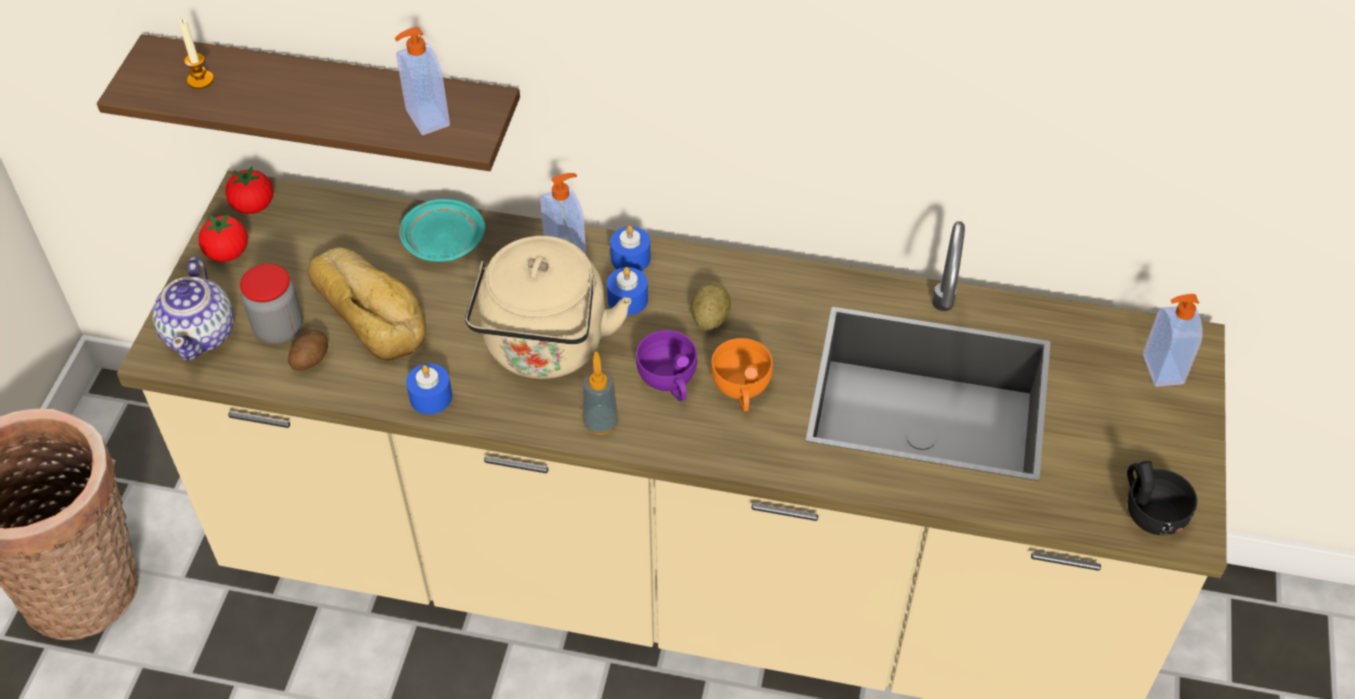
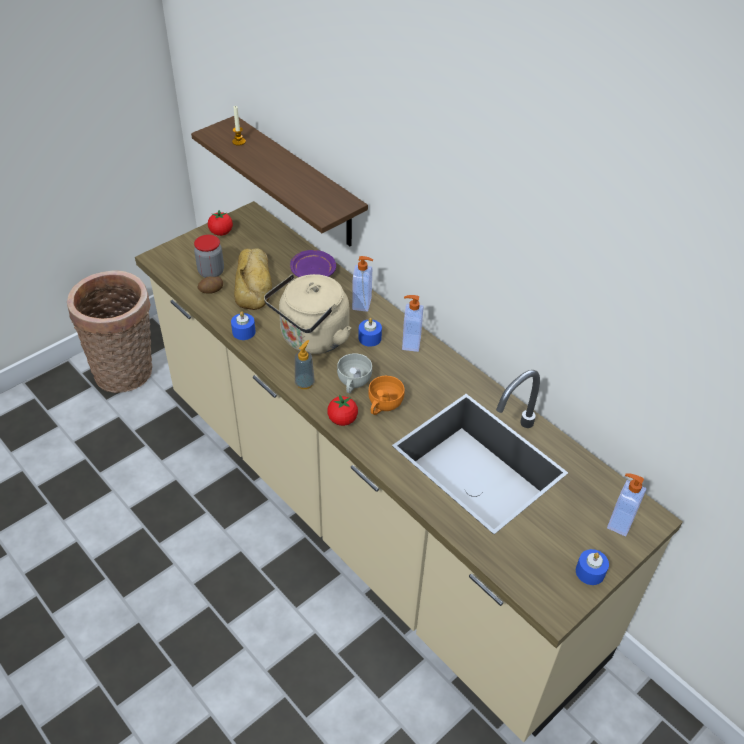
camera: 35 degrees right, 5 degrees down
(201, 333) = (180, 258): teapot -> none
(253, 206) = (249, 219): tomato -> tomato (342, 419)
(426, 118) = (313, 198): soap dispenser -> soap dispenser (410, 343)
(442, 241) = (312, 272): turquoise plate -> purple plate
(630, 258) = (389, 321): blue candle -> blue candle (590, 572)
(669, 382) = (353, 383): purple cup -> white cup
(710, 318) = (400, 366): potato -> none
(1149, 511) = (540, 586): black cup -> none

